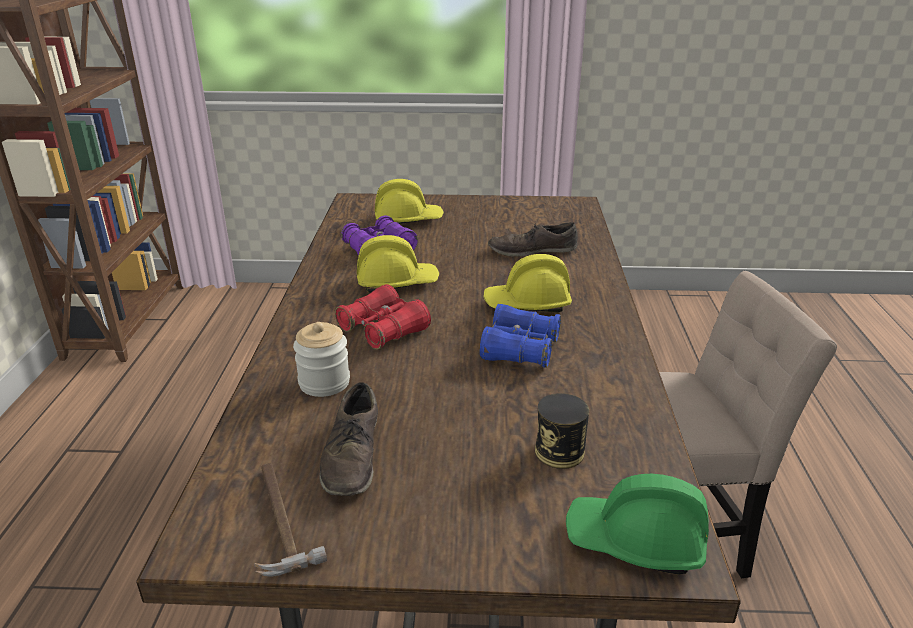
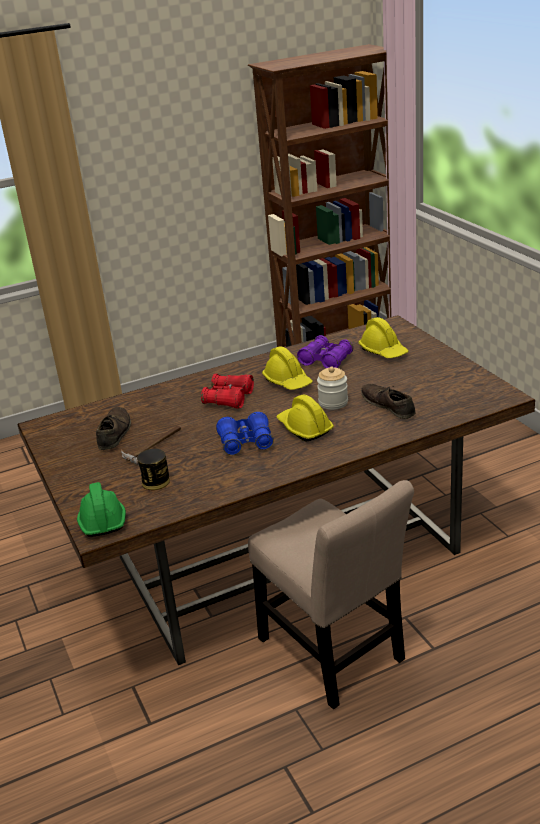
camera: 65 degrees right, 0 degrees up
(278, 519) = (63, 434): hammer -> hammer (153, 445)
(324, 382) = (164, 404): jar -> jar (333, 403)
(353, 455) = (114, 433): brown shoe -> brown shoe turned 120 degrees clockwise

